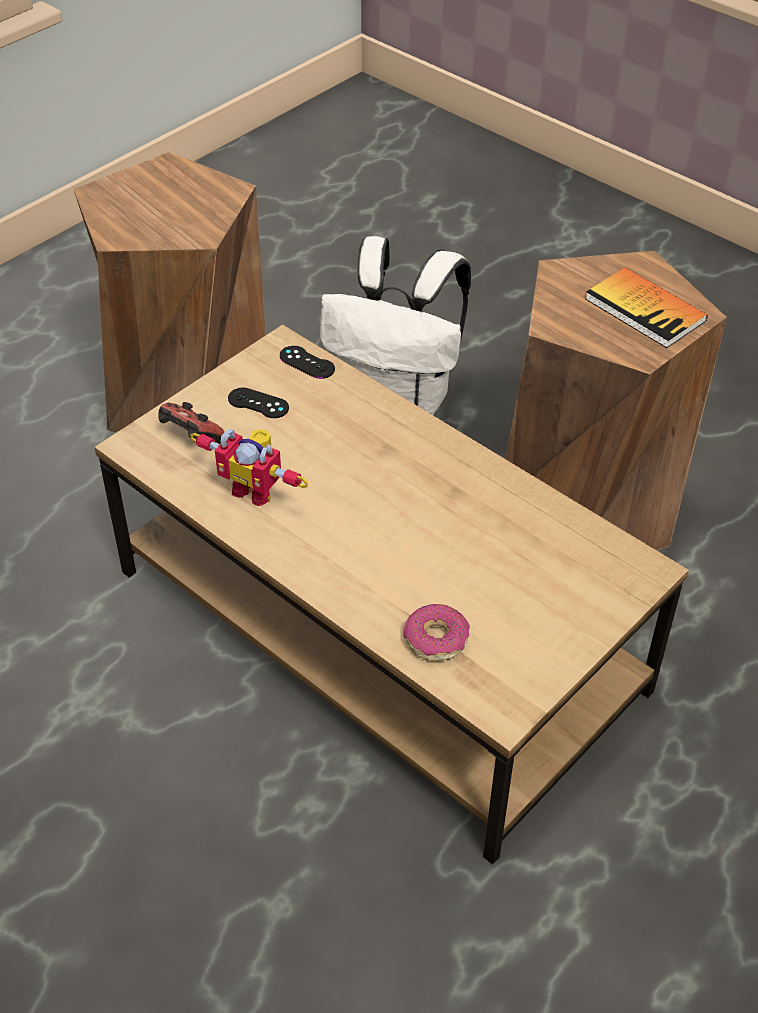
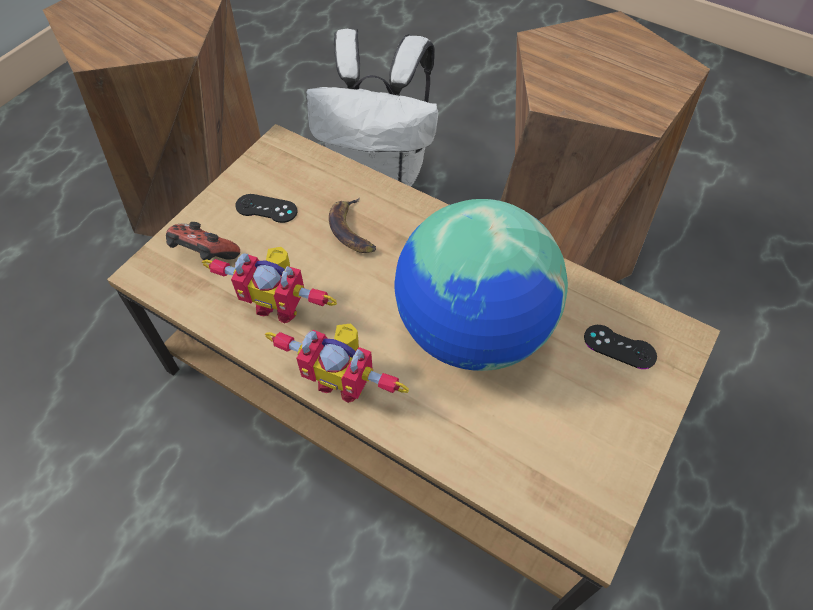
camera: 10 degrees left, 10 degrees up
(303, 560) = (343, 379): none -> toy robot
(307, 362) = (306, 159): black game controller -> black game controller (619, 347)
(340, 433) = (352, 230): none -> banana
(436, 639) = (499, 454): donut -> none
(437, 536) = (472, 331): none -> globe
(645, 310) = (633, 71): book -> none

